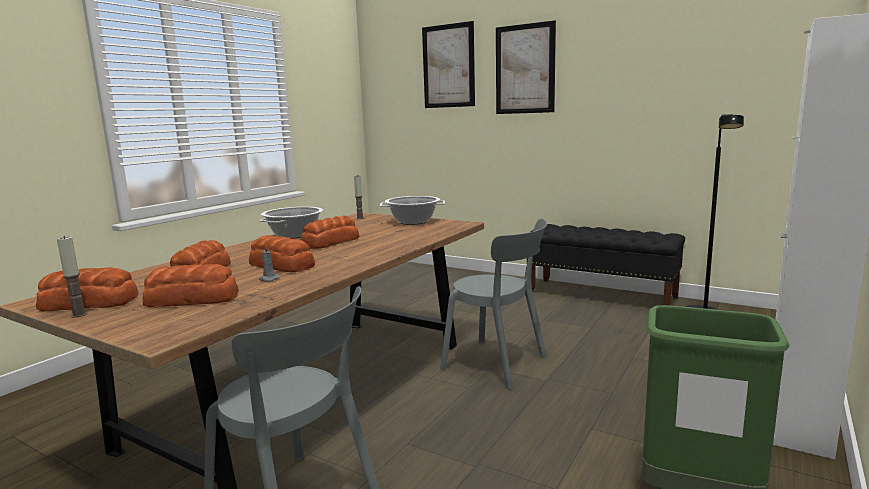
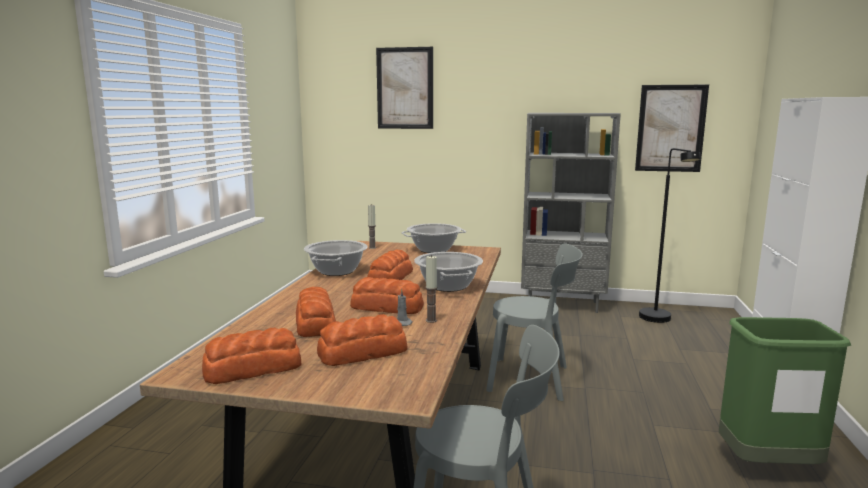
camera: 20 degrees left, 0 degrees up
(79, 315) = (268, 383): candle -> candle (431, 320)
(369, 252) = (448, 286): none -> cooking pot
(525, 69) = (485, 96): picture -> picture (670, 128)
(601, 295) = (563, 305): black bench -> grey bookcase

